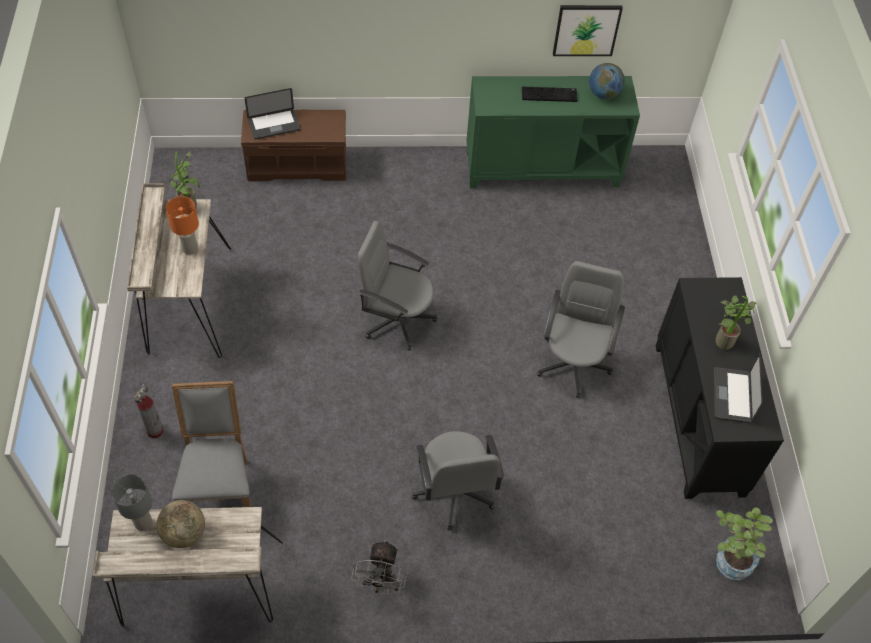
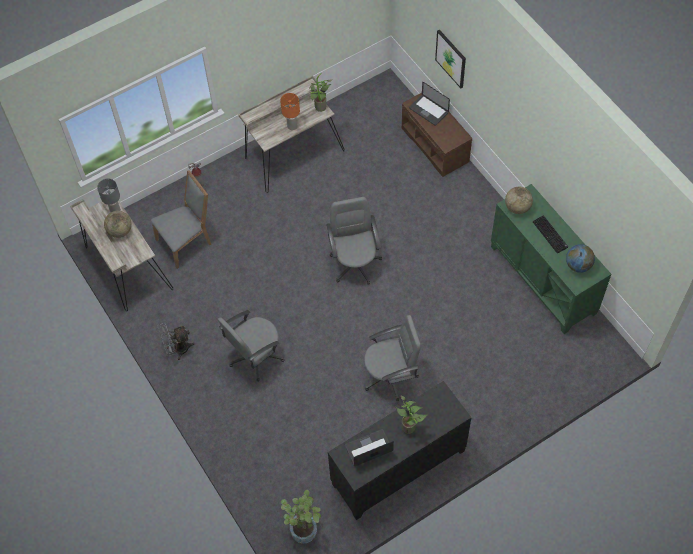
camera: 65 degrees right, 5 degrees up
(494, 102) = (517, 207): none -> globe
(586, 30) = (594, 217): picture -> picture (451, 58)

